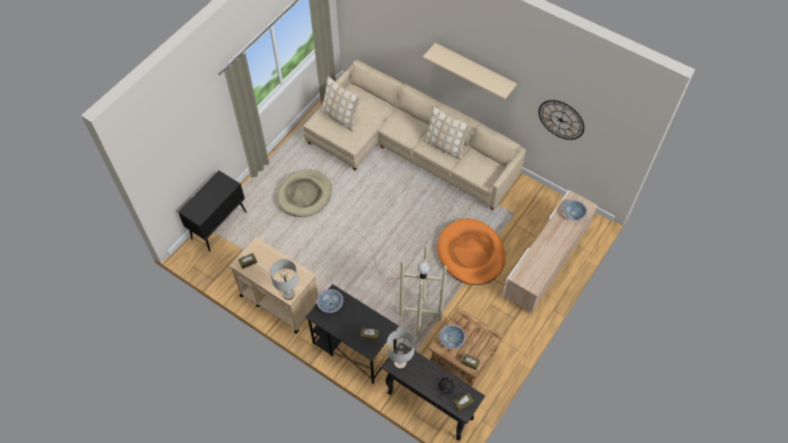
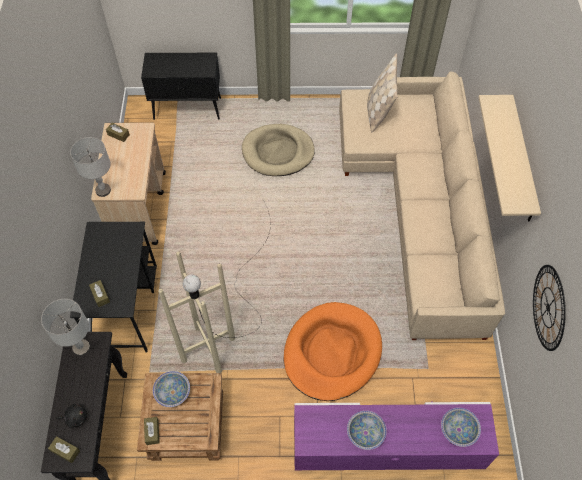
camera: 55 degrees right, 0 degrees up
(330, 303) = (118, 234): bowl -> bowl (365, 433)
(444, 146) = (433, 227): beige pillow -> none
(545, 263) = (386, 448): beige tv stand -> purple tv stand

